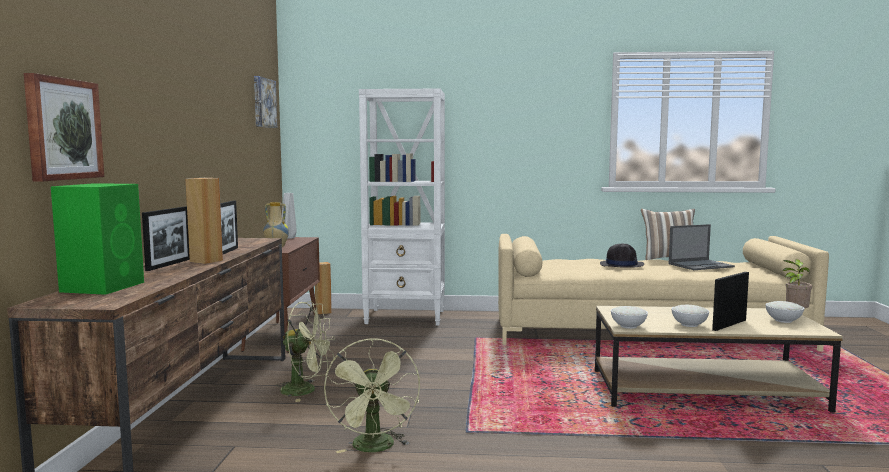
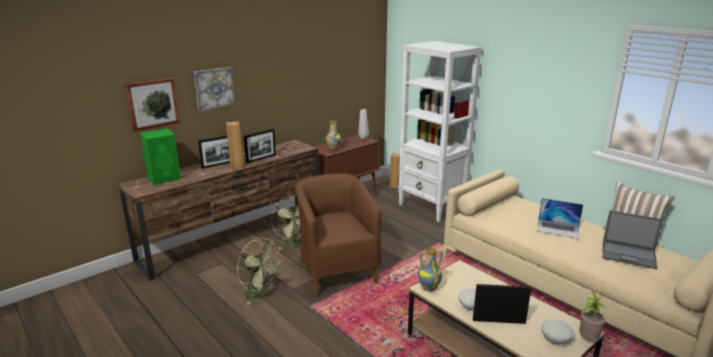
camera: 45 degrees right, 15 degrees up
(263, 103) = (359, 46): picture -> picture (213, 88)
(375, 448) = (261, 294): green fan -> green fan turned 90 degrees counterclockwise
(420, 392) = (336, 270): none -> brown armchair
(622, 265) = (558, 228): black hat -> laptop
(628, 326) = (428, 287): white bowl -> vase

